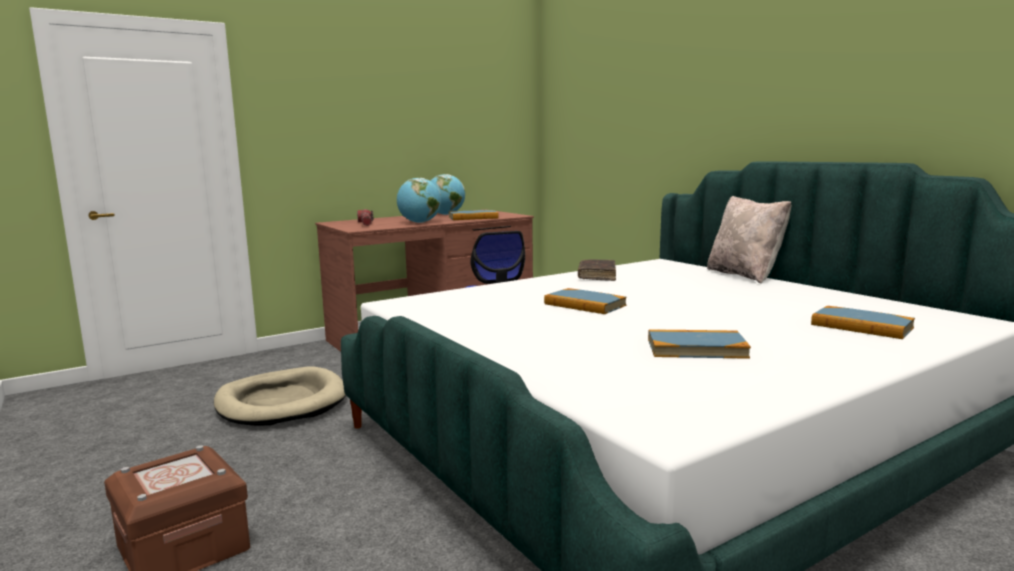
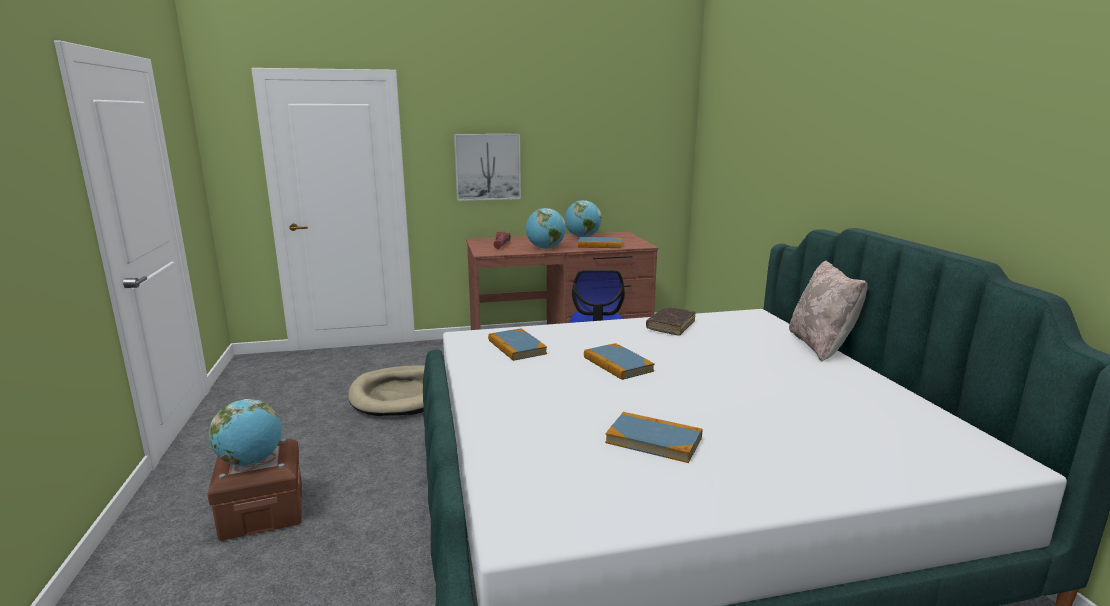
camera: 20 degrees right, 5 degrees up
(171, 475) = (251, 461): none -> globe
(336, 139) = (488, 167): none -> picture
(861, 326) = (855, 442): book -> book (516, 347)

